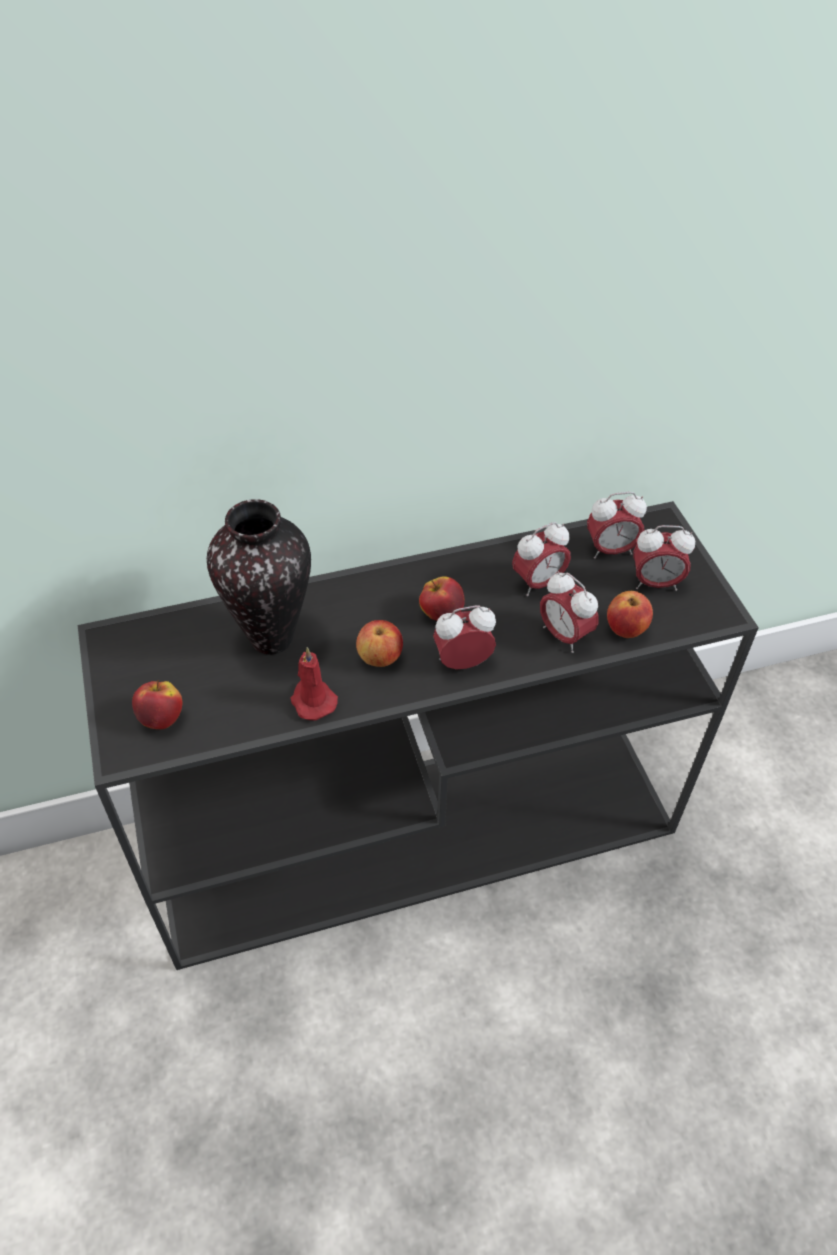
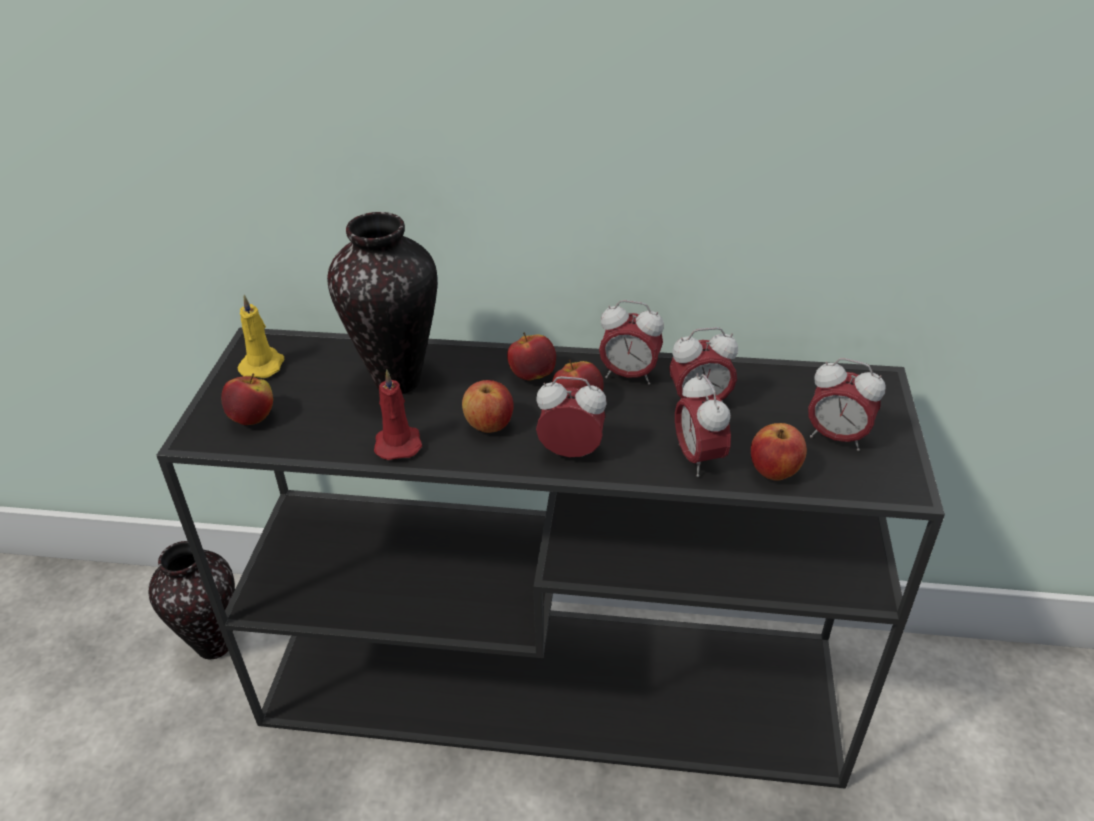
camera: 25 degrees right, 10 degrees down
(91, 912) = (216, 644): none -> vase
(132, 659) = (263, 365): none -> yellow candle
(387, 596) = (532, 375): none -> apple
(610, 550) = (801, 394): alarm clock -> alarm clock (629, 375)

